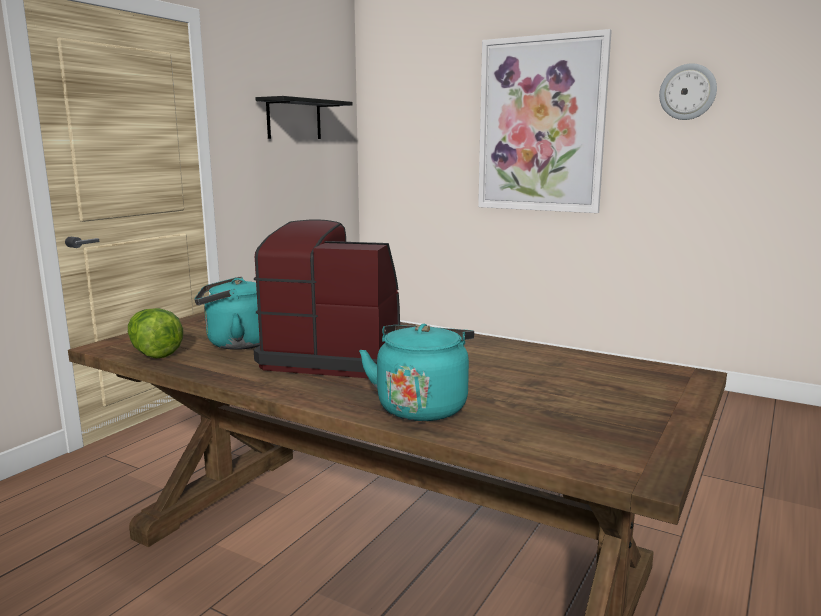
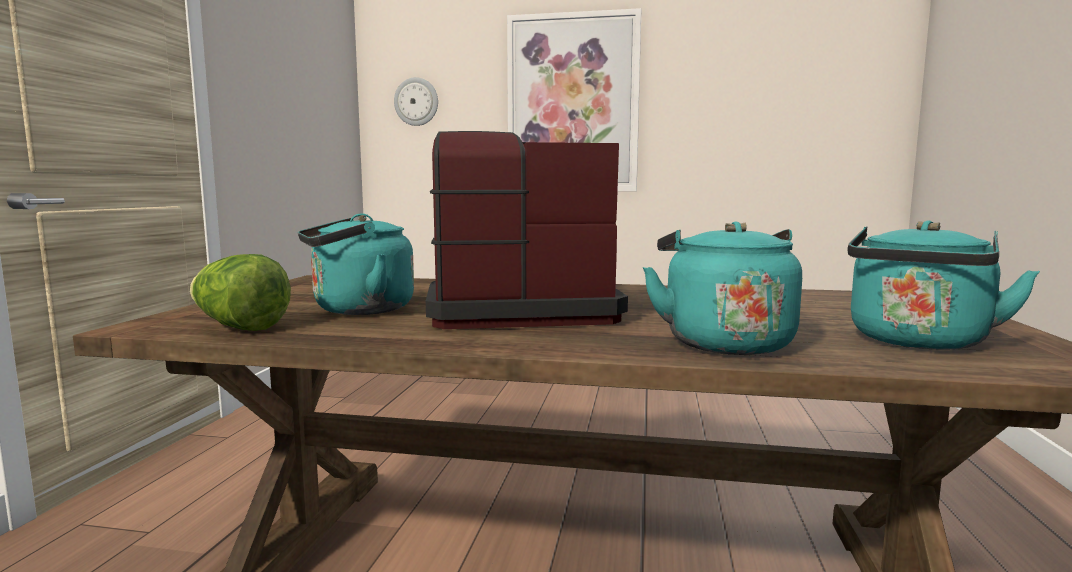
camera: 20 degrees left, 5 degrees down
(294, 119) = (299, 85): black shelf -> none
(565, 426) = (917, 342): none -> turquoise kettle
(687, 92) = (717, 71): wall clock -> wall clock (416, 102)

